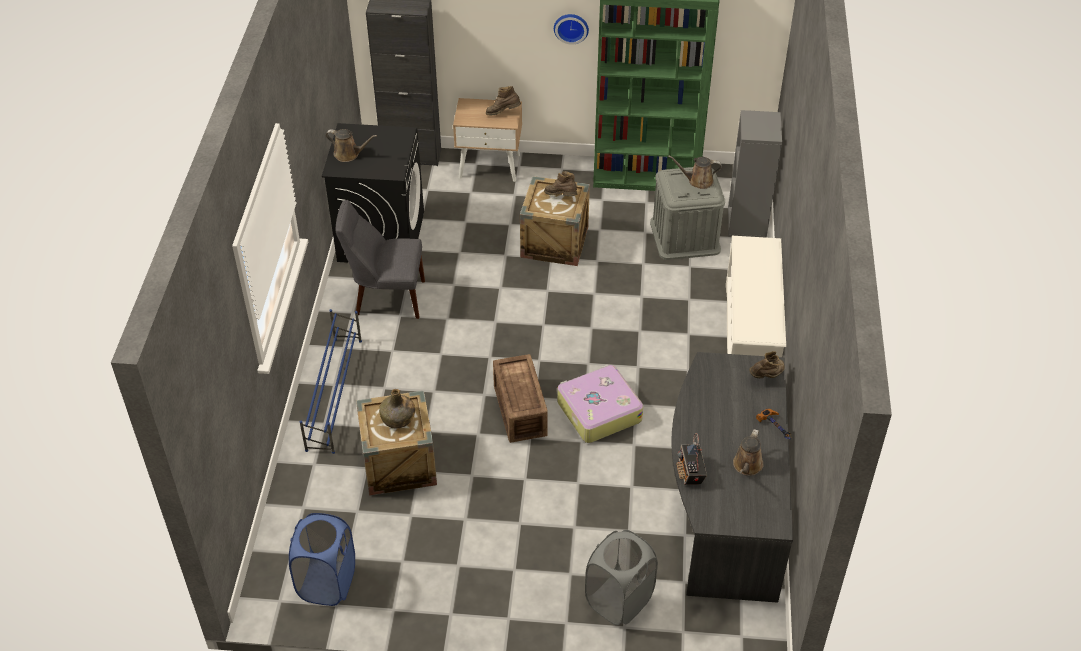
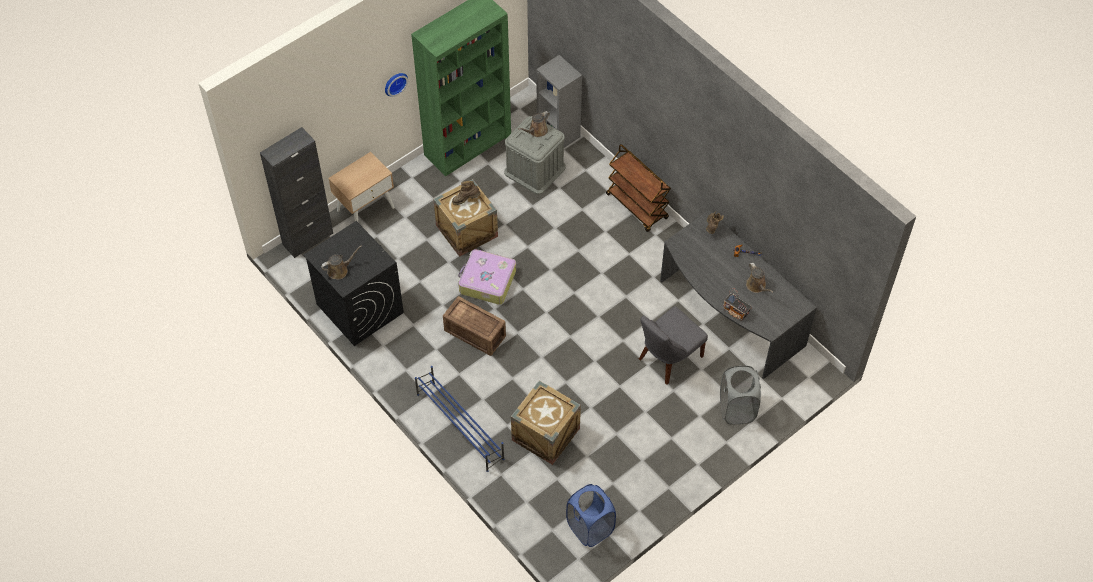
camera: 45 degrees left, 10 degrees up
(386, 297) = (414, 344): grey chair -> grey chair (668, 359)
(398, 419) = (545, 407): green bottle -> none
(503, 113) = (370, 168): brown boot -> none
(519, 411) = (571, 351): crate -> crate (475, 334)
(598, 411) = (611, 316): suitcase -> suitcase (487, 282)
(750, 335) = (637, 206): white shoe rack -> brown cart

